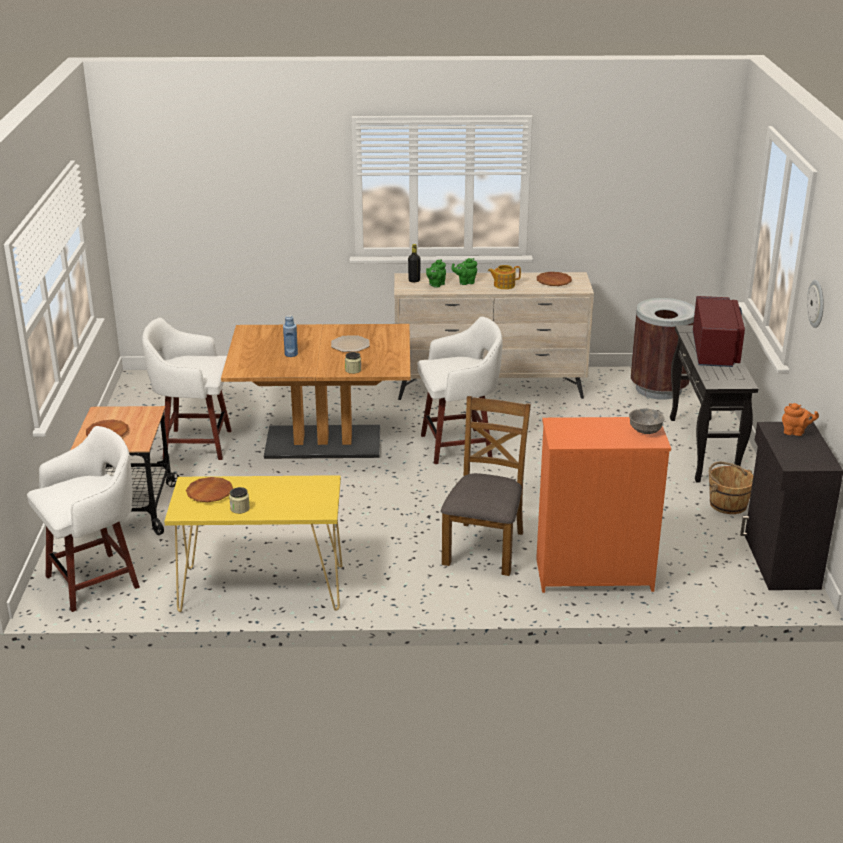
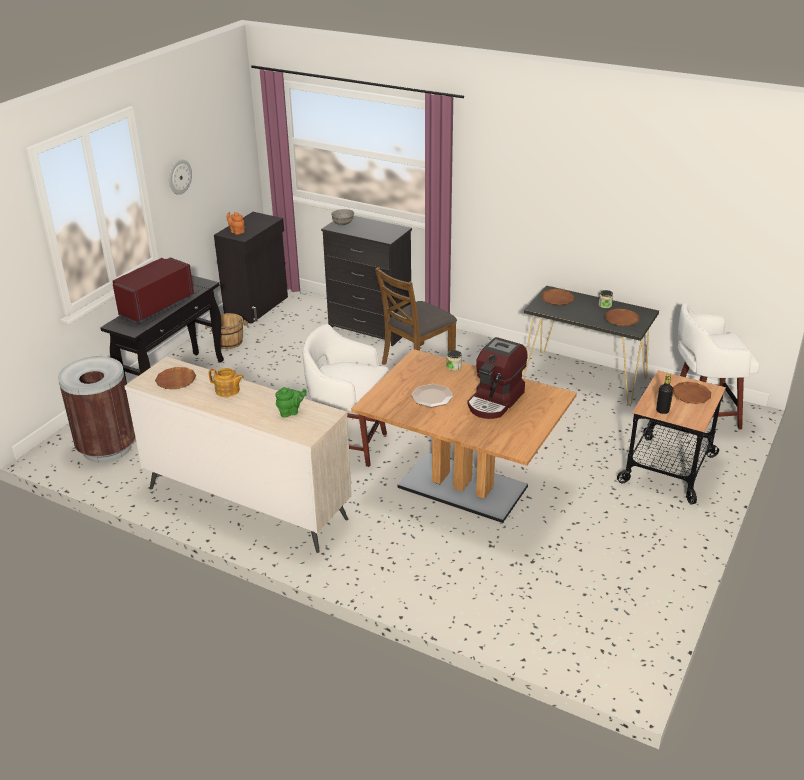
camera: 150 degrees left, 5 degrees up
(194, 444) = (587, 527): white stool -> none
(261, 588) = (584, 377): yellow console table -> black console table
(291, 354) = (495, 401): blue bottle -> coffee machine
(307, 500) = (557, 299): none -> brown plate
(414, 280) = (304, 426): black bottle -> black bottle (662, 411)
(465, 282) = (258, 406): green teapot -> none
(592, 574) = (370, 329): orange dresser -> black dresser

